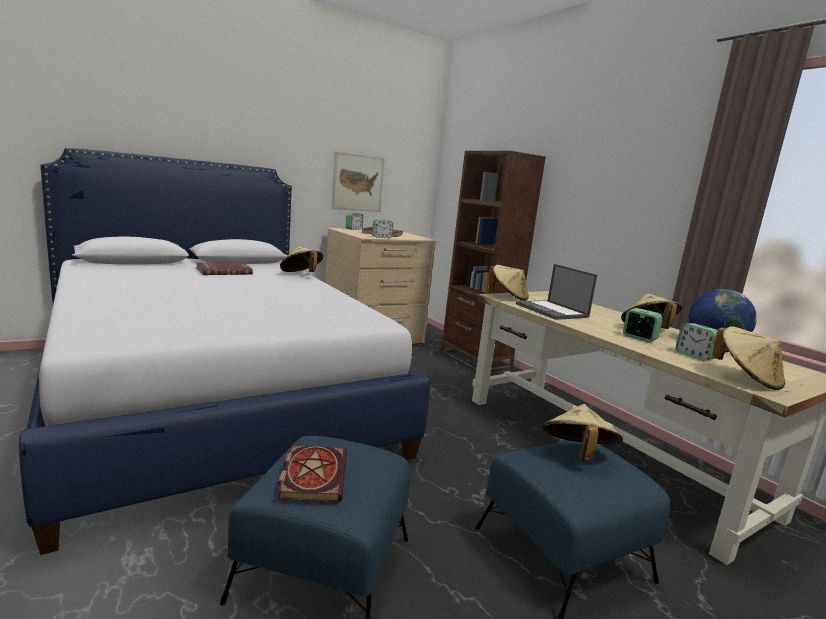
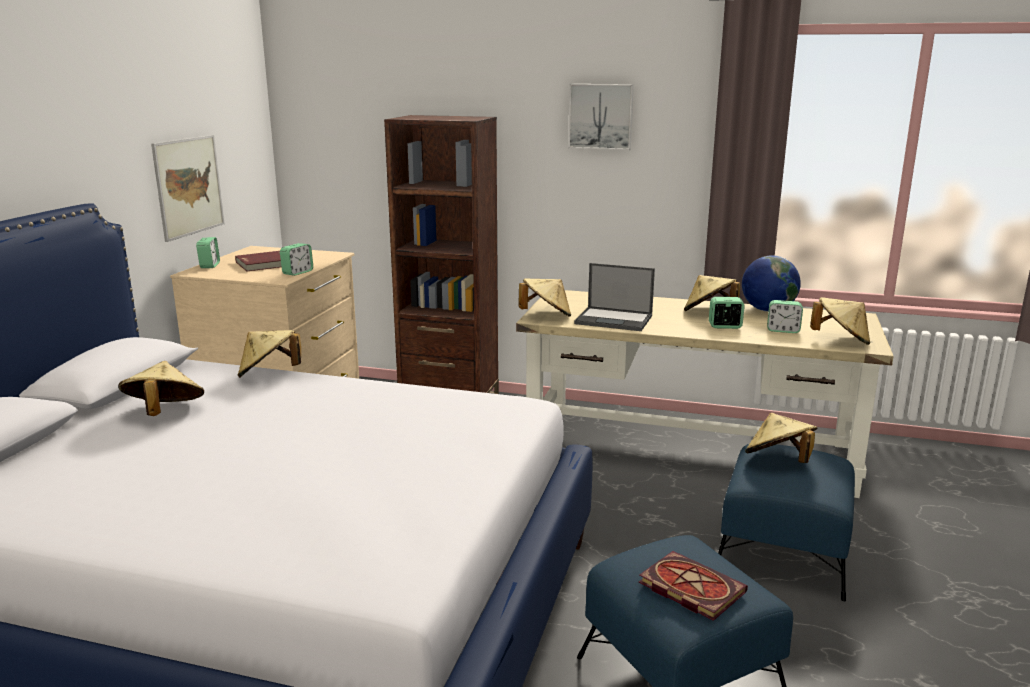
camera: 40 degrees left, 5 degrees up
(224, 271) = (164, 413): red book -> beige hat
(618, 156) = (601, 116): none -> picture

